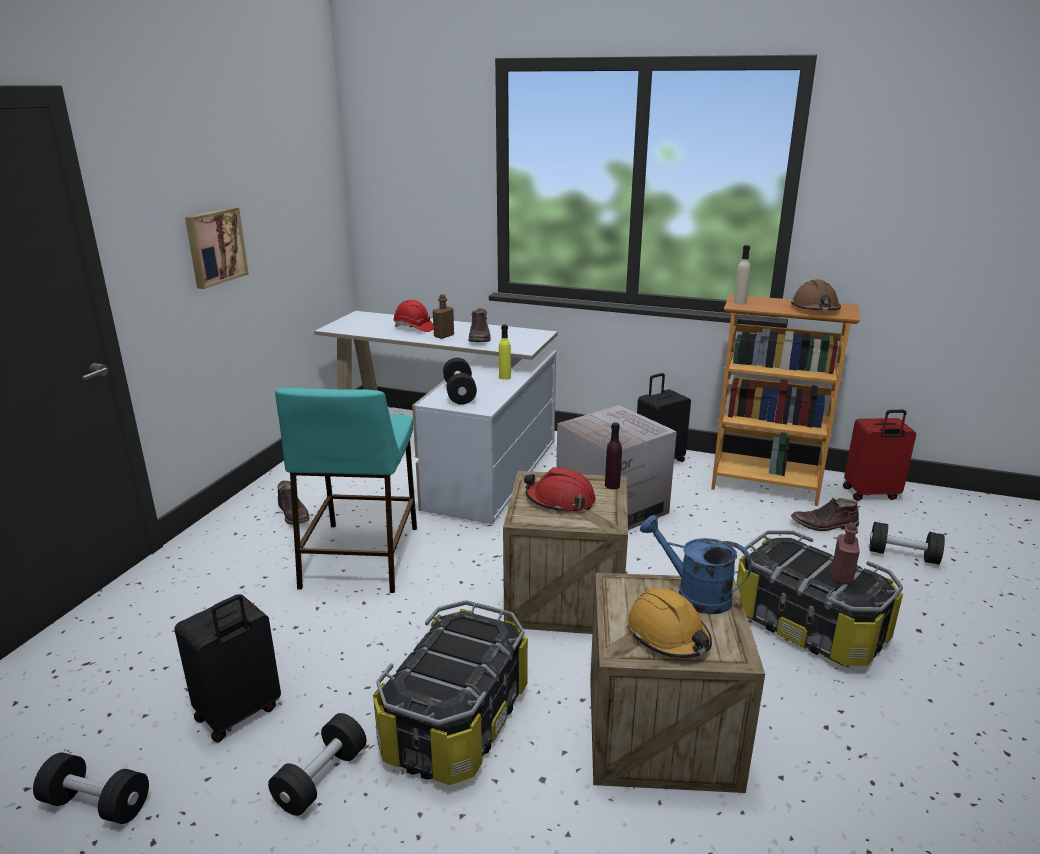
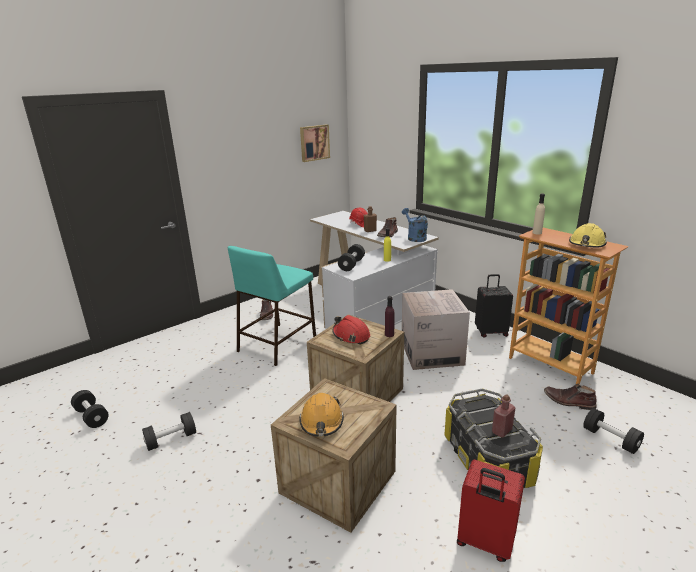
camera: 30 degrees right, 0 degrees up
(215, 247) = (249, 169): picture -> picture (314, 142)
(239, 714) = (166, 400): black suitcase -> none
(455, 721) = (246, 437): storage box -> none
(694, 594) = (362, 405): blue watering can -> blue watering can (414, 237)
(815, 309) = (586, 244): brown hard hat -> yellow hard hat
(871, 494) = (630, 391): red suitcase -> red suitcase (484, 542)

